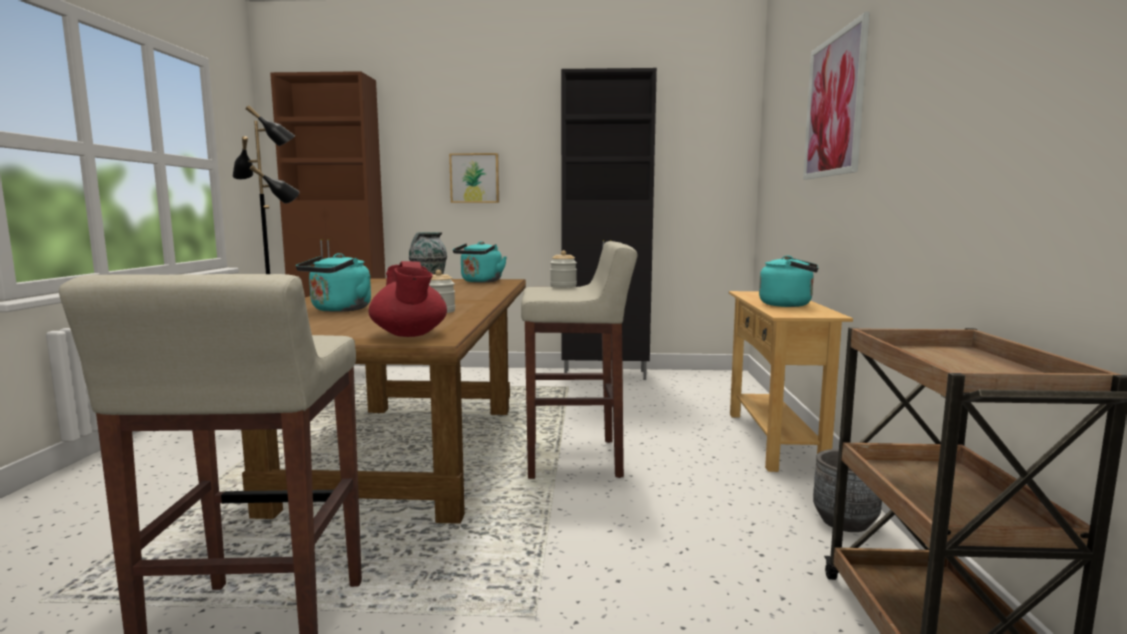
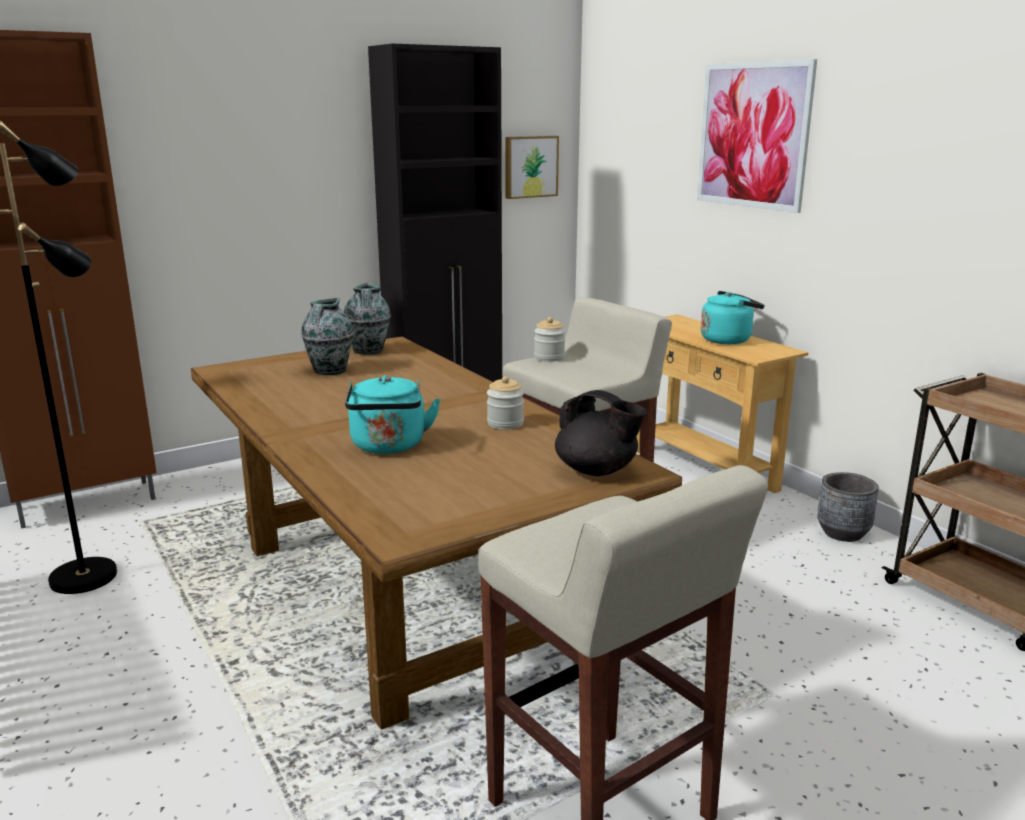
camera: 35 degrees left, 10 degrees up
(409, 335) = (597, 471): red teapot -> black teapot
(475, 178) = (252, 189): picture -> picture (530, 166)
(480, 281) = (368, 351): turquoise kettle -> vase

